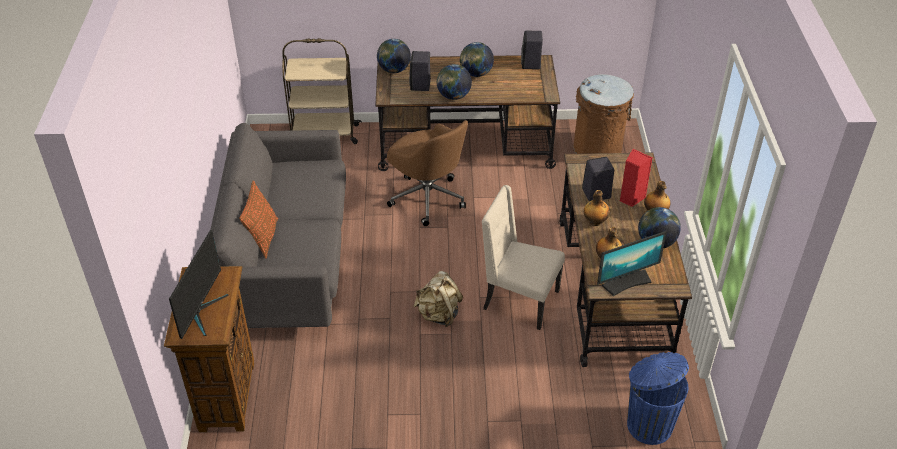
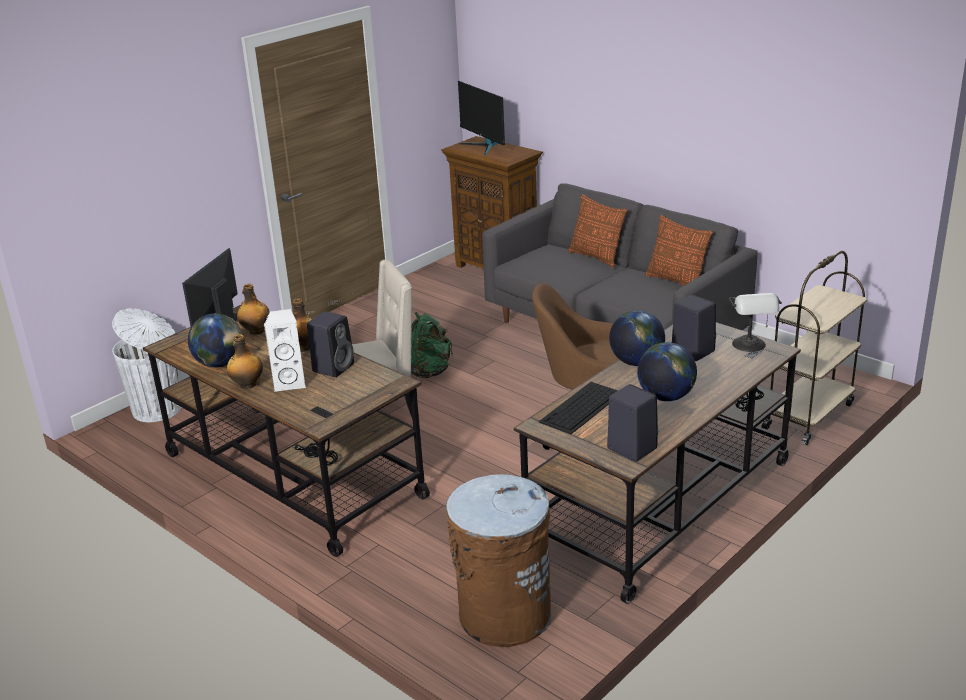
camera: 135 degrees right, 15 degrees down
(272, 180) = (677, 281): none -> brown pillow
(394, 70) = (751, 347): globe -> table lamp
(438, 314) = (430, 371): beige backpack -> green backpack
(518, 92) = (581, 408): none -> keyboard
(630, 198) = (290, 383): red speaker -> white speaker
(648, 424) = (159, 409): blue trash can -> white trash can

